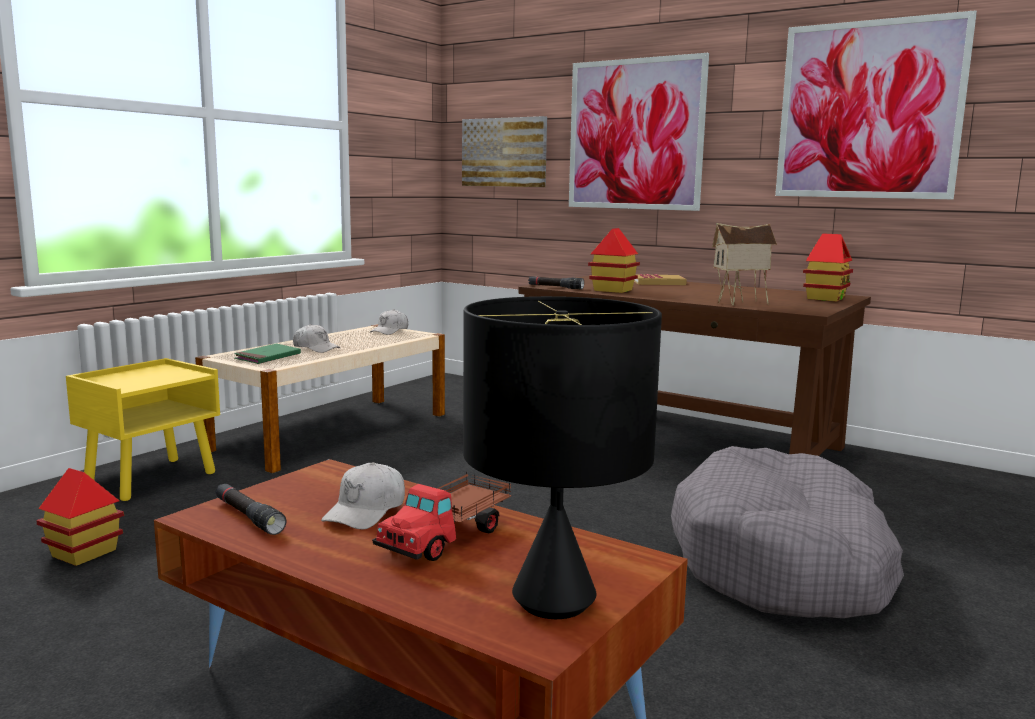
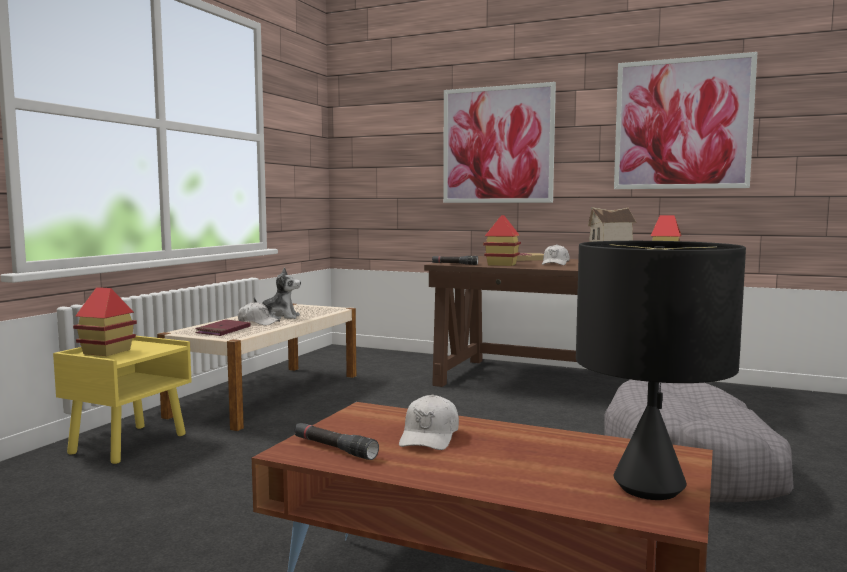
camera: 10 degrees left, 5 degrees down
(84, 553) = (104, 510): toy house -> toy house (107, 352)
(268, 357) = (223, 330): green book -> red book
(346, 342) = (280, 317): none -> plush toy
(390, 331) = (308, 307): white cap -> white cap (555, 263)
(448, 536) = (515, 449): toy truck -> none
(504, 152) = (386, 161): picture -> none

